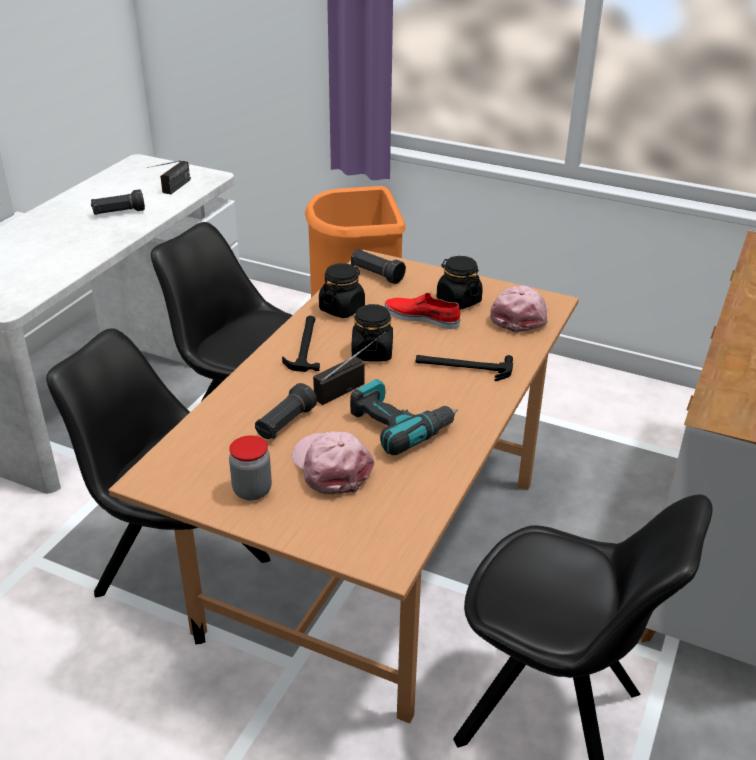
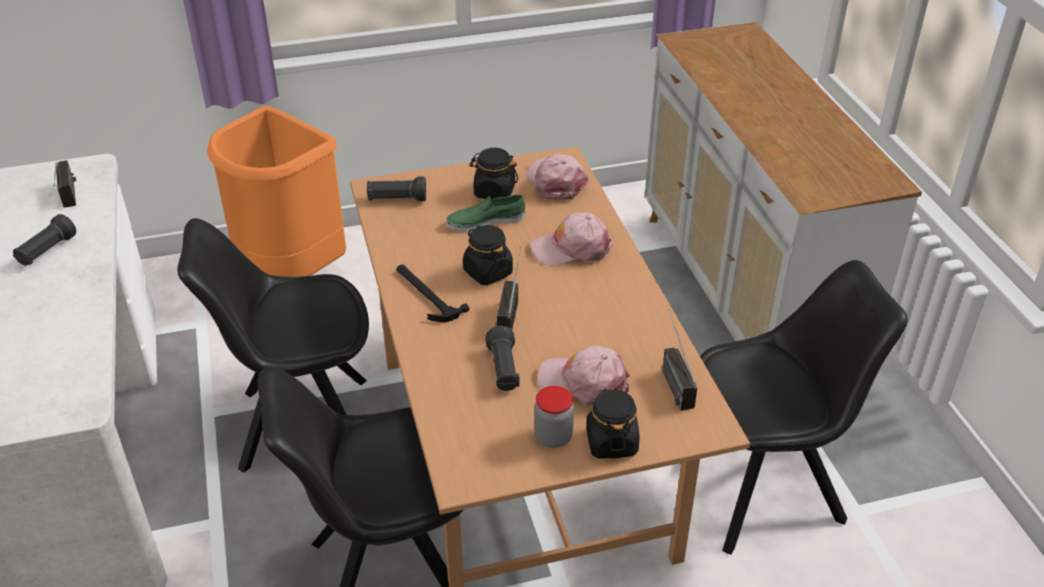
camera: 40 degrees left, 5 degrees up
(342, 309) = (410, 245): black jar -> black jar (611, 442)
(399, 425) = (588, 321): power drill -> none
(407, 504) = (671, 378): none -> radio
(422, 317) = (485, 221): red shoe -> green shoe
(463, 367) = (571, 248): hammer -> pink cap

